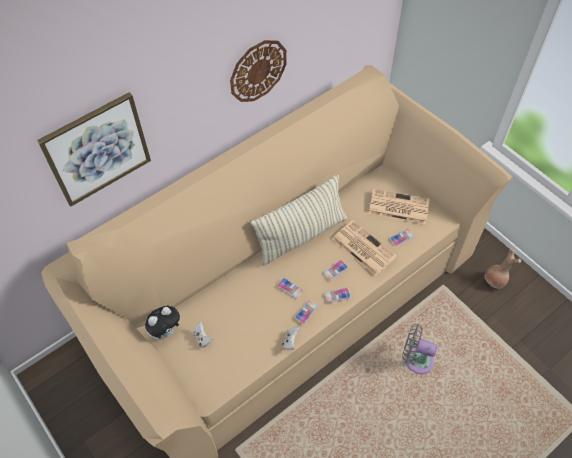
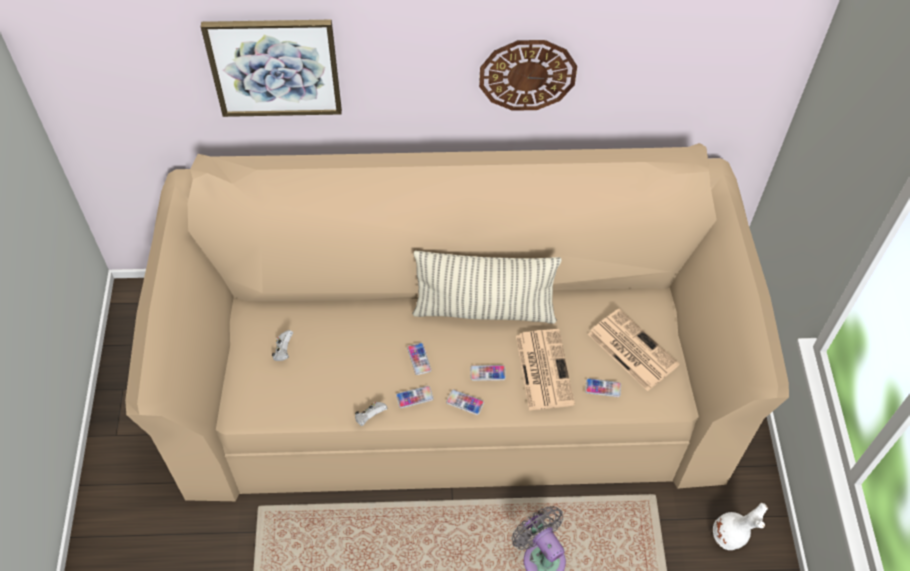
camera: 35 degrees right, 0 degrees up
(166, 331) = (255, 319): plush toy -> none
(495, 281) = (730, 537): brown vase -> white vase

